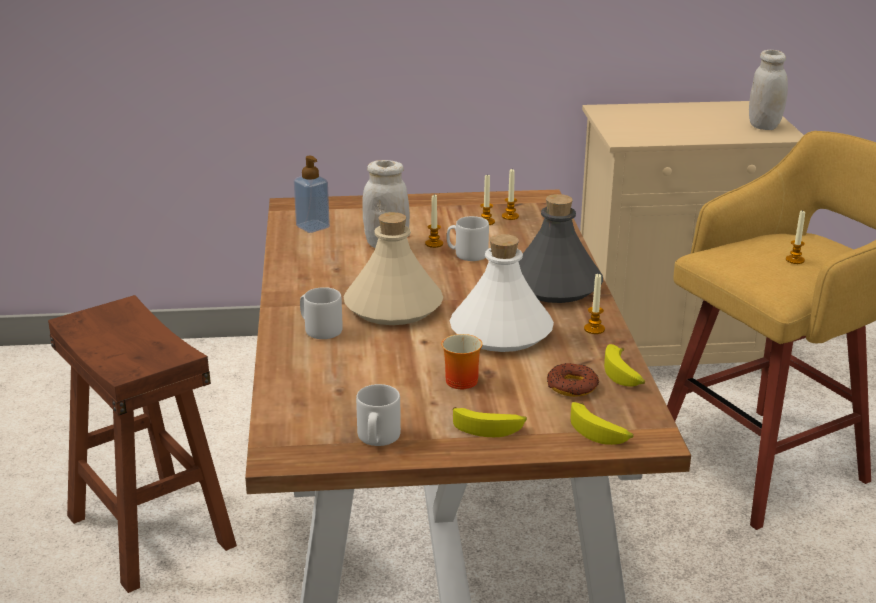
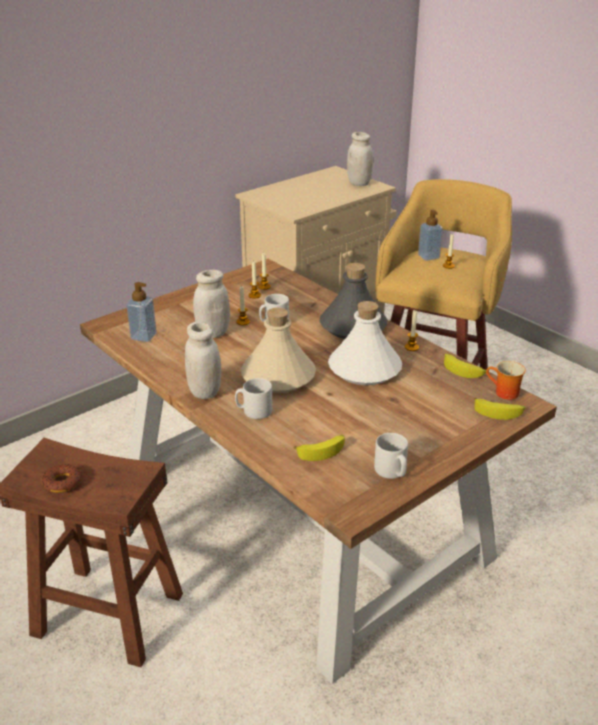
camera: 35 degrees left, 5 degrees up
(298, 295) = (204, 392): none -> white jar
(457, 380) = (383, 412): mug -> mug (503, 393)
(489, 427) = (441, 435): banana -> banana (322, 451)
(572, 386) = (448, 389): donut -> donut (62, 482)
(782, 242) = (428, 256): none -> soap dispenser

